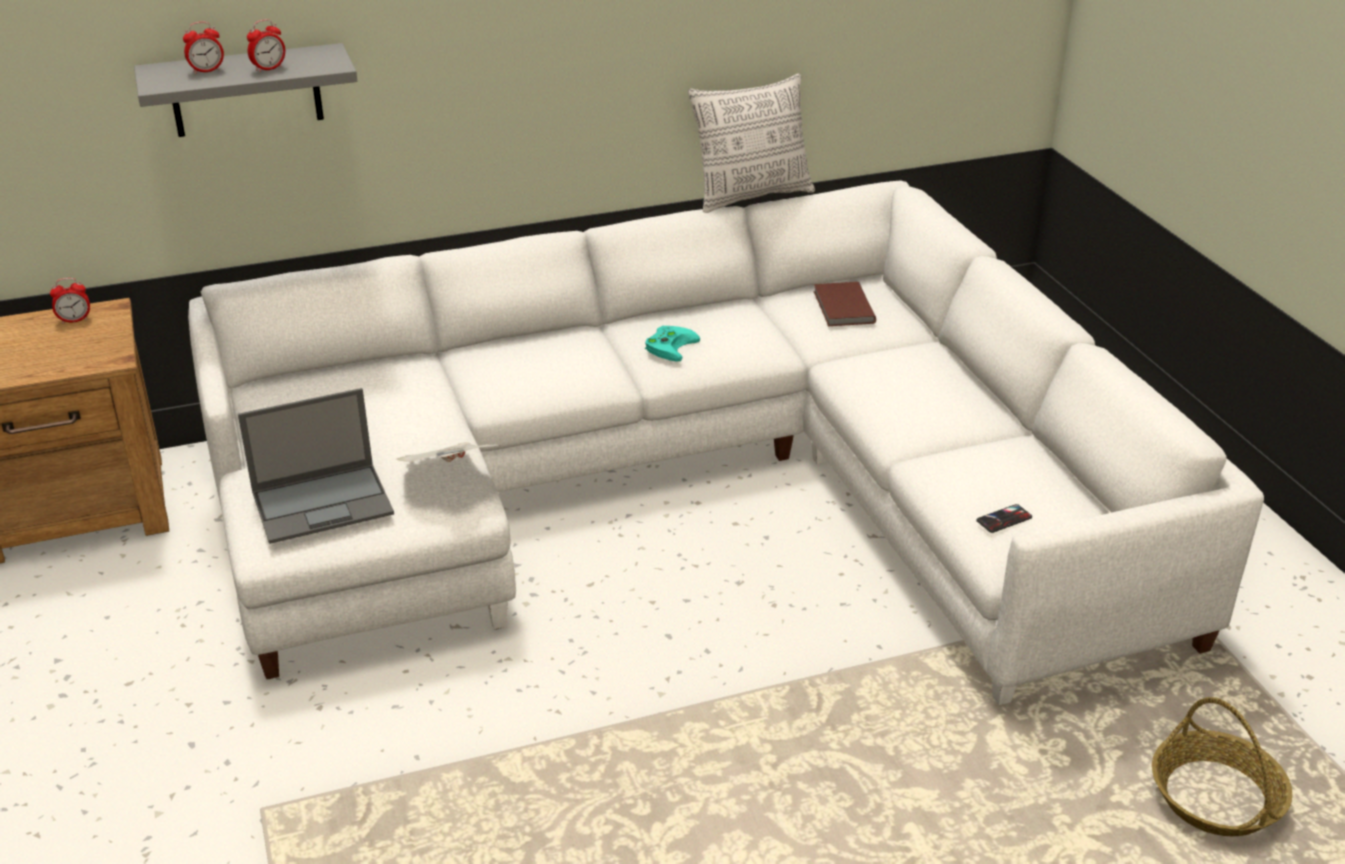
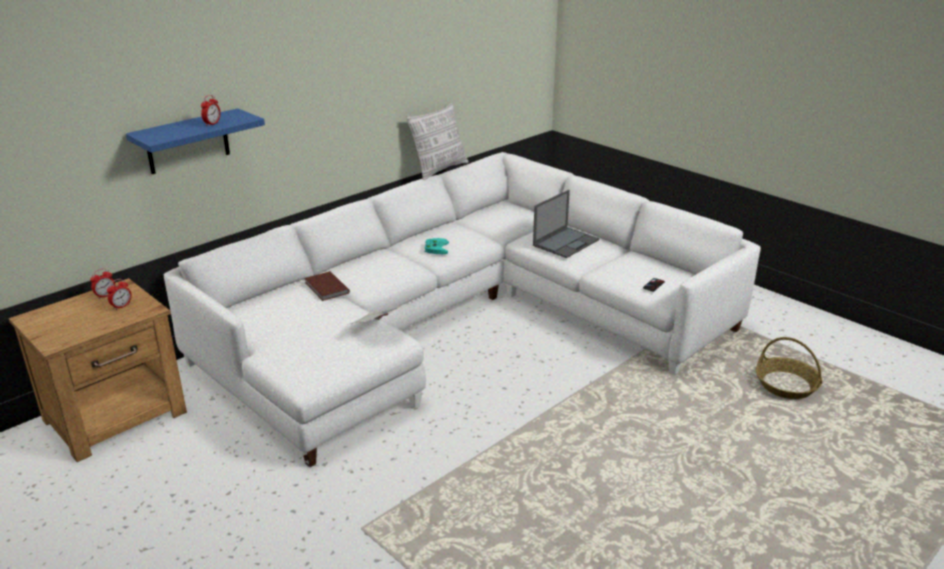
camera: 25 degrees left, 5 degrees down
(207, 71) = (176, 129): alarm clock -> alarm clock (121, 306)
(246, 91) = (187, 142): grey shelf -> blue shelf
(324, 503) = (321, 356): laptop -> laptop (566, 242)
(842, 307) = (503, 216): brown book -> brown book (326, 288)

